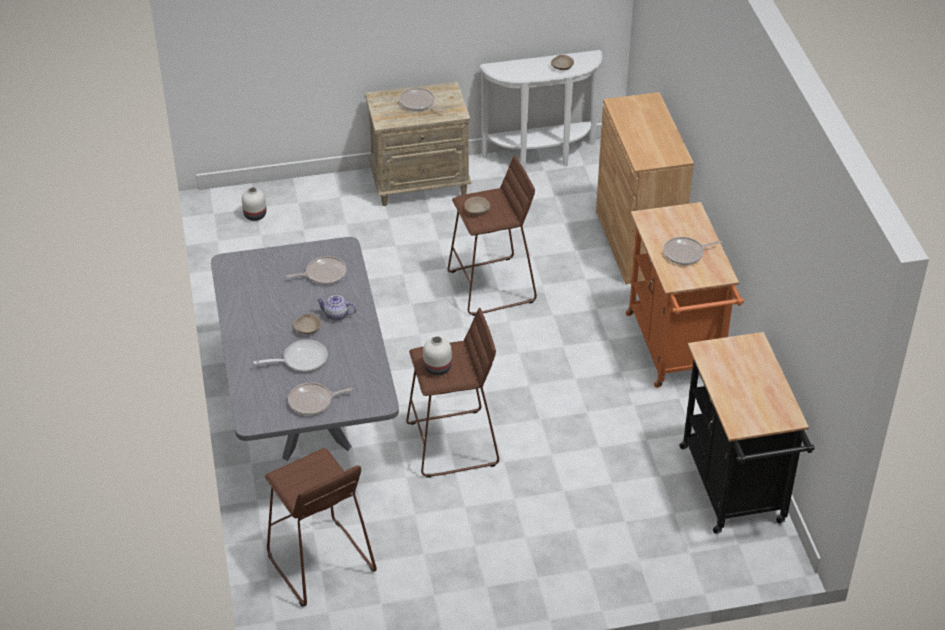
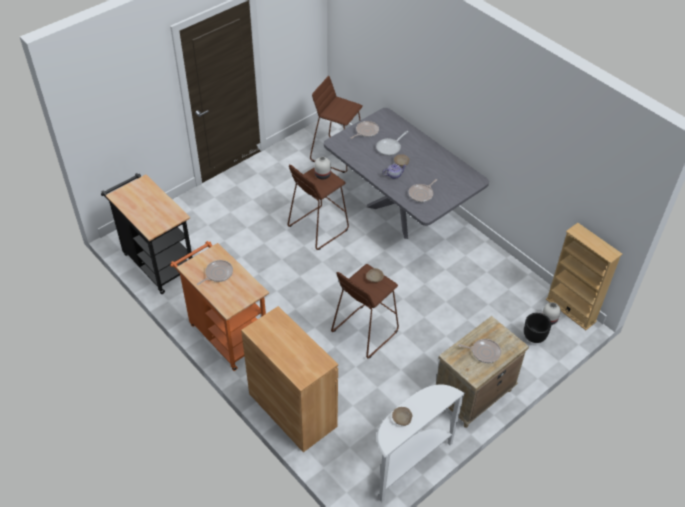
camera: 150 degrees right, 5 degrees up
(218, 214) = (571, 310): none -> beige bookcase
(293, 205) = (534, 337): none -> black planter

